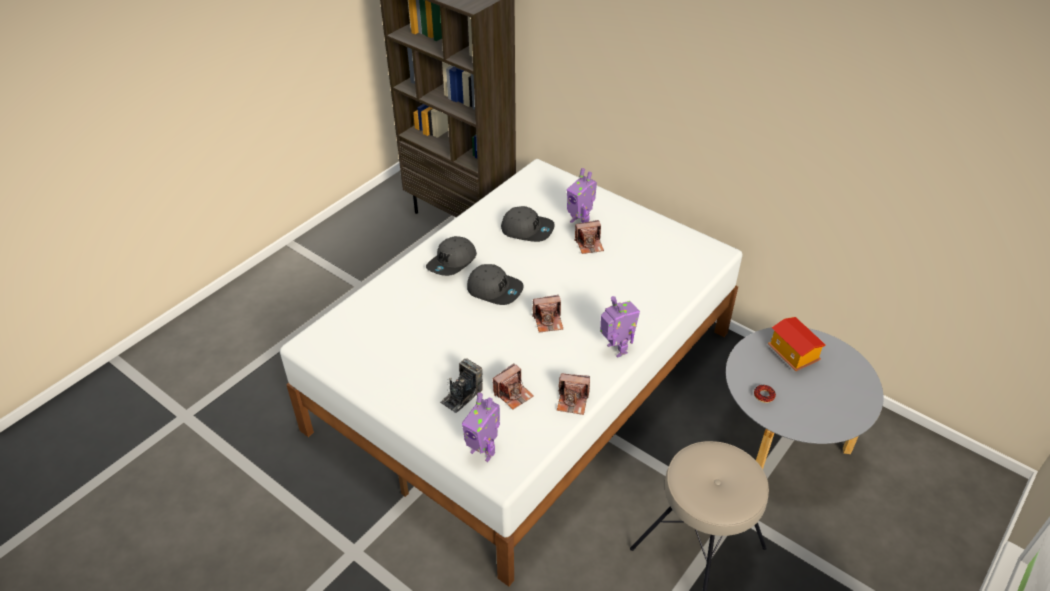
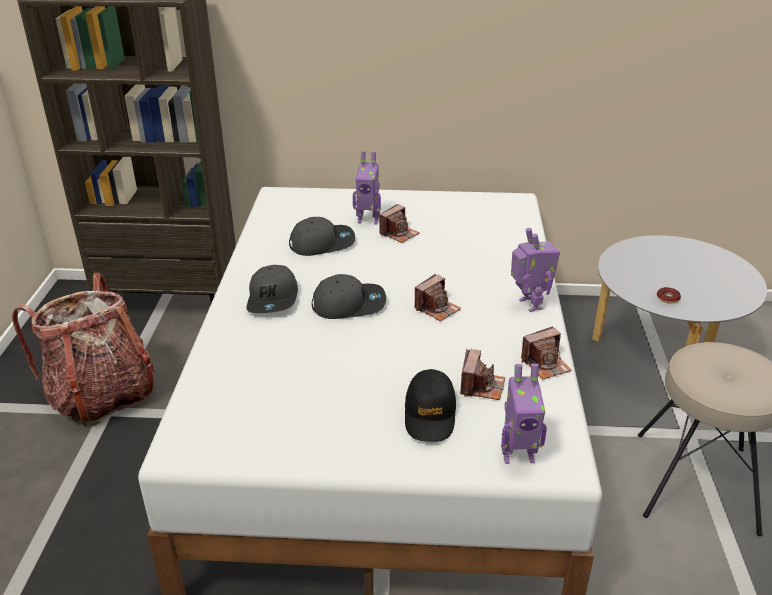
camera: 35 degrees left, 10 degrees down
(366, 273) = (102, 395): none -> backpack
(462, 396) = (430, 414): camera -> black cap
(616, 349) = (529, 305): toy robot -> toy robot turned 45 degrees clockwise
(791, 355) = (648, 260): toy house -> none

